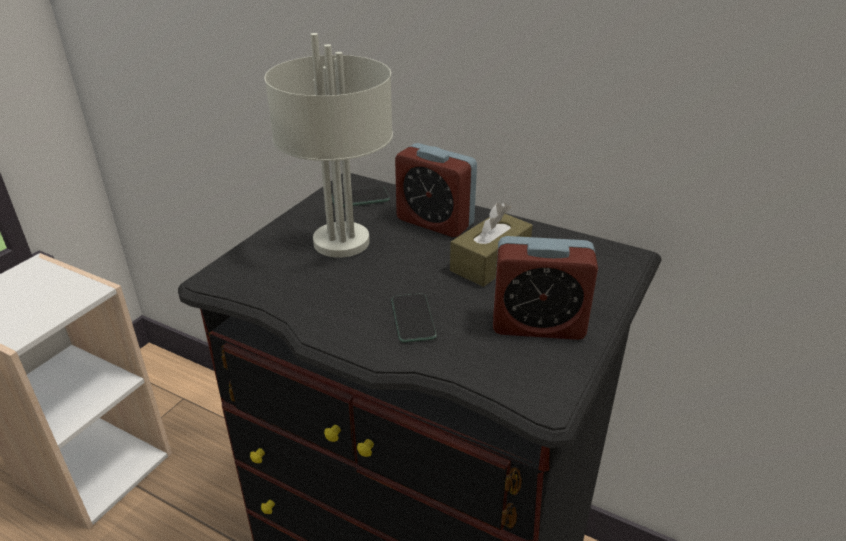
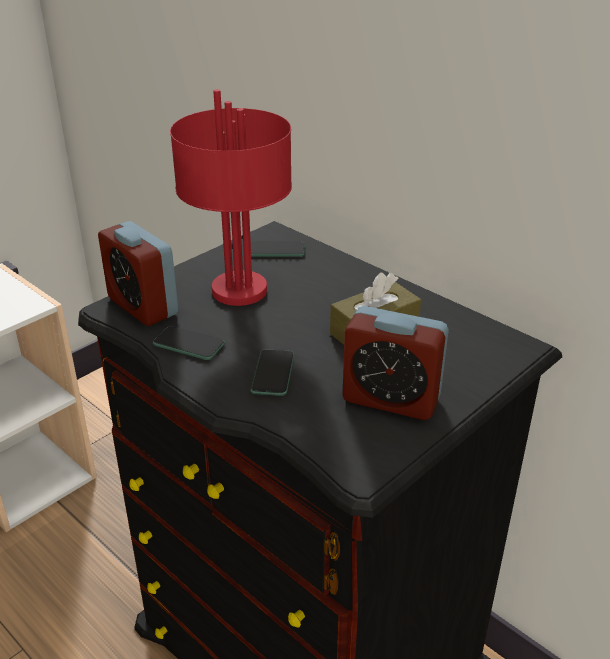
camera: 15 degrees right, 0 degrees up
(314, 303) = (189, 344): none -> phone
(341, 241) = (239, 290): grey table lamp -> red table lamp
(435, 222) = (338, 283): alarm clock -> alarm clock (143, 306)

